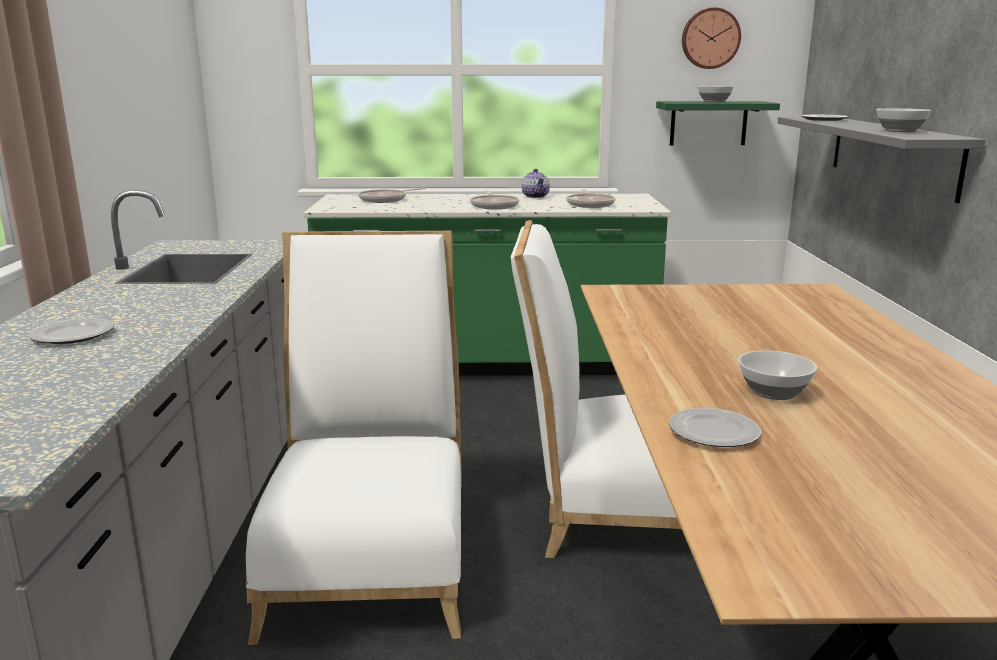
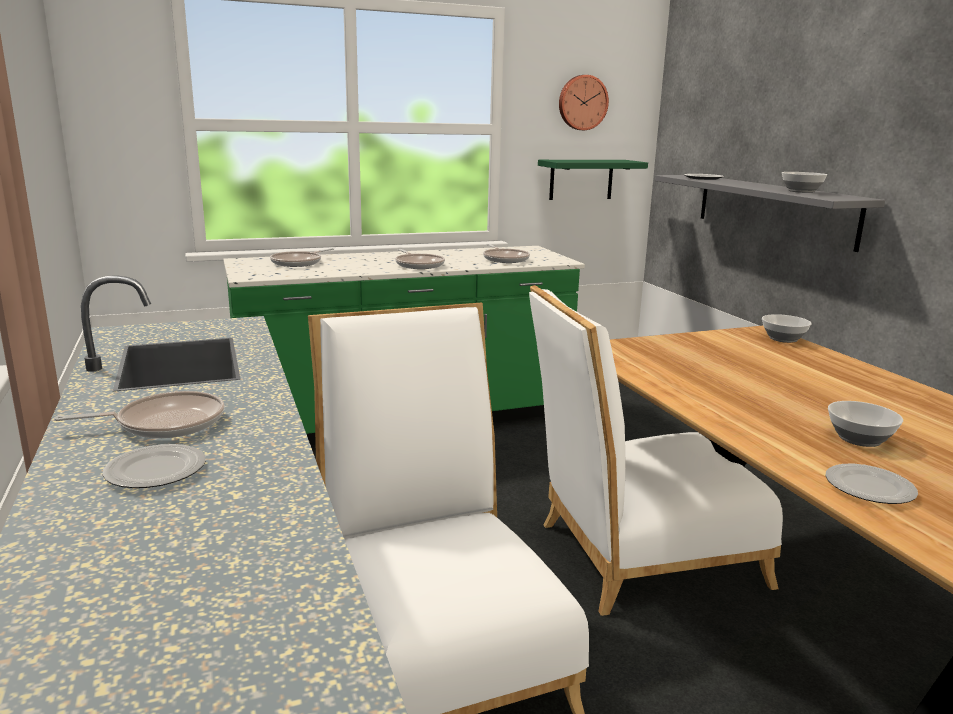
camera: 20 degrees left, 0 degrees up
(120, 307) = (165, 423): none -> frying pan
(535, 196) = (443, 252): teapot -> none
(714, 102) = (591, 160): bowl -> bowl (783, 339)

